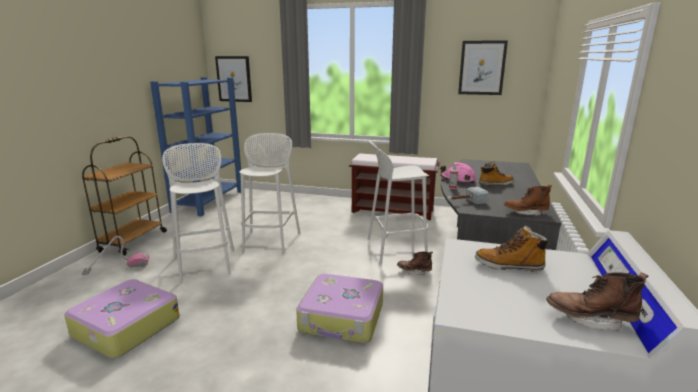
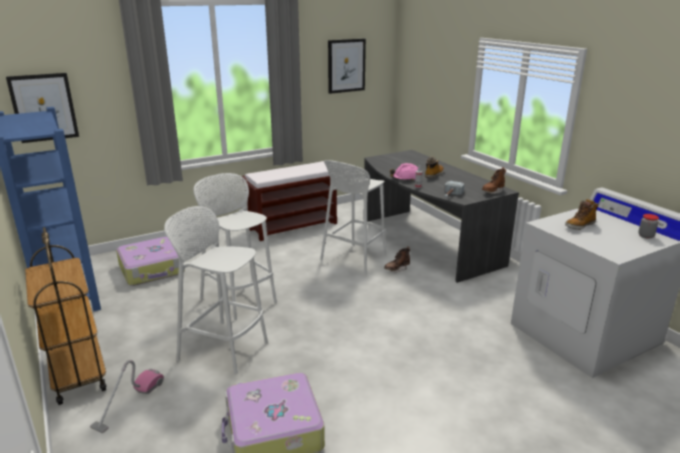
camera: 45 degrees left, 5 degrees up
(342, 318) = (413, 324): suitcase -> suitcase (152, 269)
(589, 319) = (646, 236): brown boot -> jar

